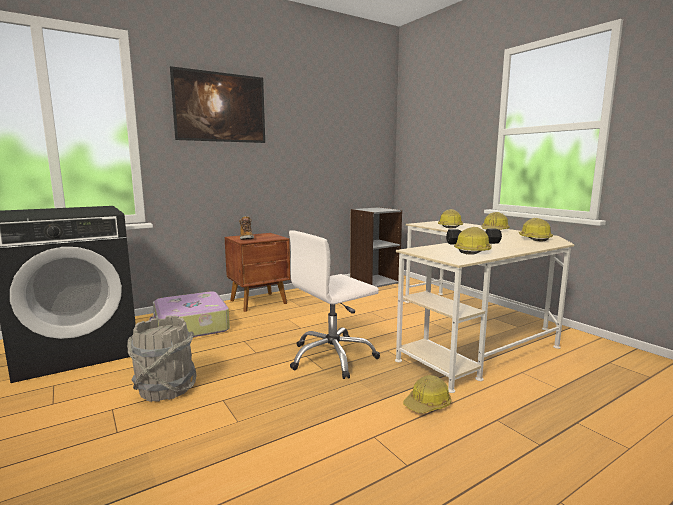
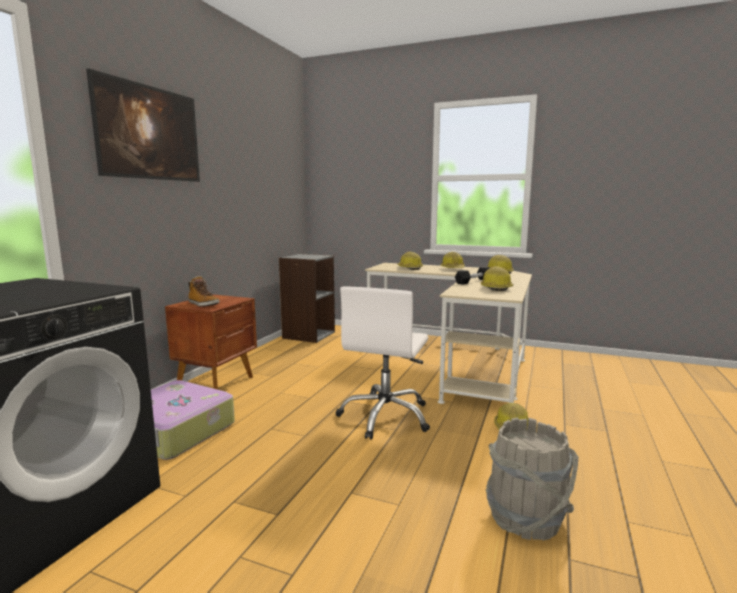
camera: 35 degrees left, 0 degrees up
(165, 389) = (268, 508): grey bucket -> grey bucket (526, 518)

